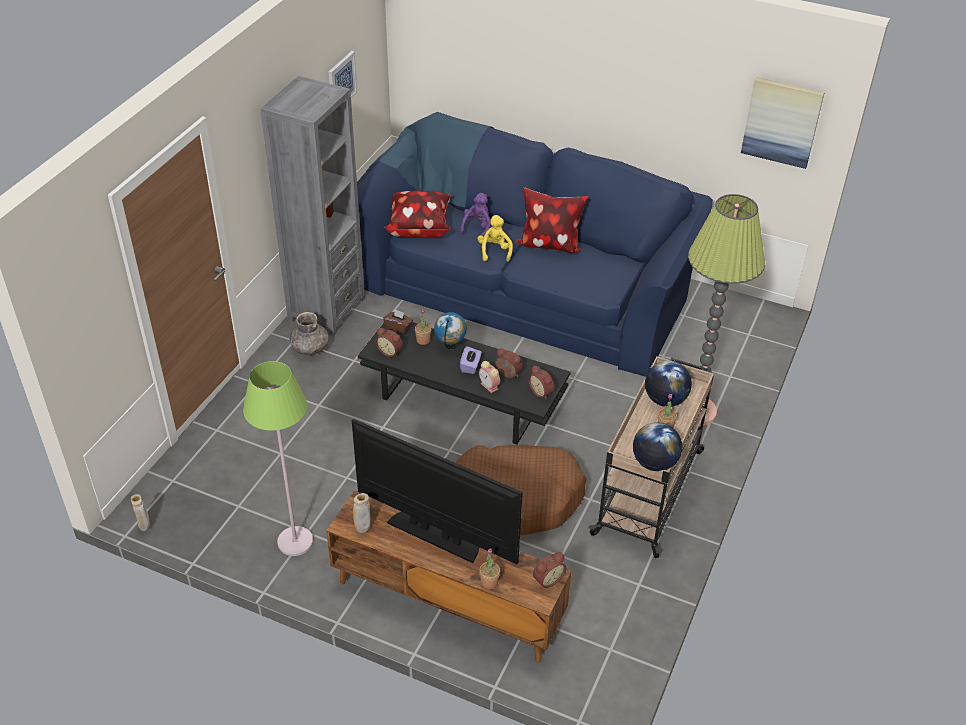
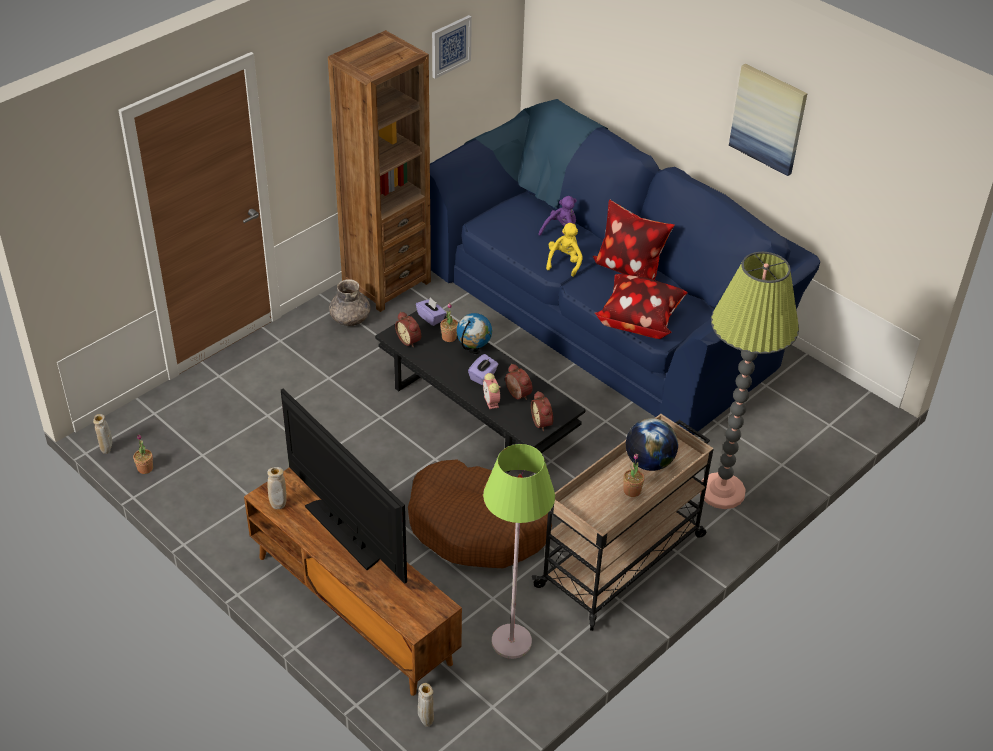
camera: 20 degrees right, 0 degrees up
(295, 541) = (237, 505): green floor lamp -> green floor lamp (511, 641)
(326, 309) = (386, 283): grey bookcase -> brown bookcase
(398, 327) = (431, 318): brown tissue box -> purple tissue box
(418, 227) = (498, 218): pillow -> pillow (638, 320)
(489, 582) = (372, 594): potted plant -> potted plant (145, 468)
(547, 579) = (432, 608): alarm clock -> none
(562, 681) = (426, 721): none -> beige vase
(654, 463) = (598, 524): globe -> none
(781, 122) = (901, 188): picture -> picture (768, 119)

